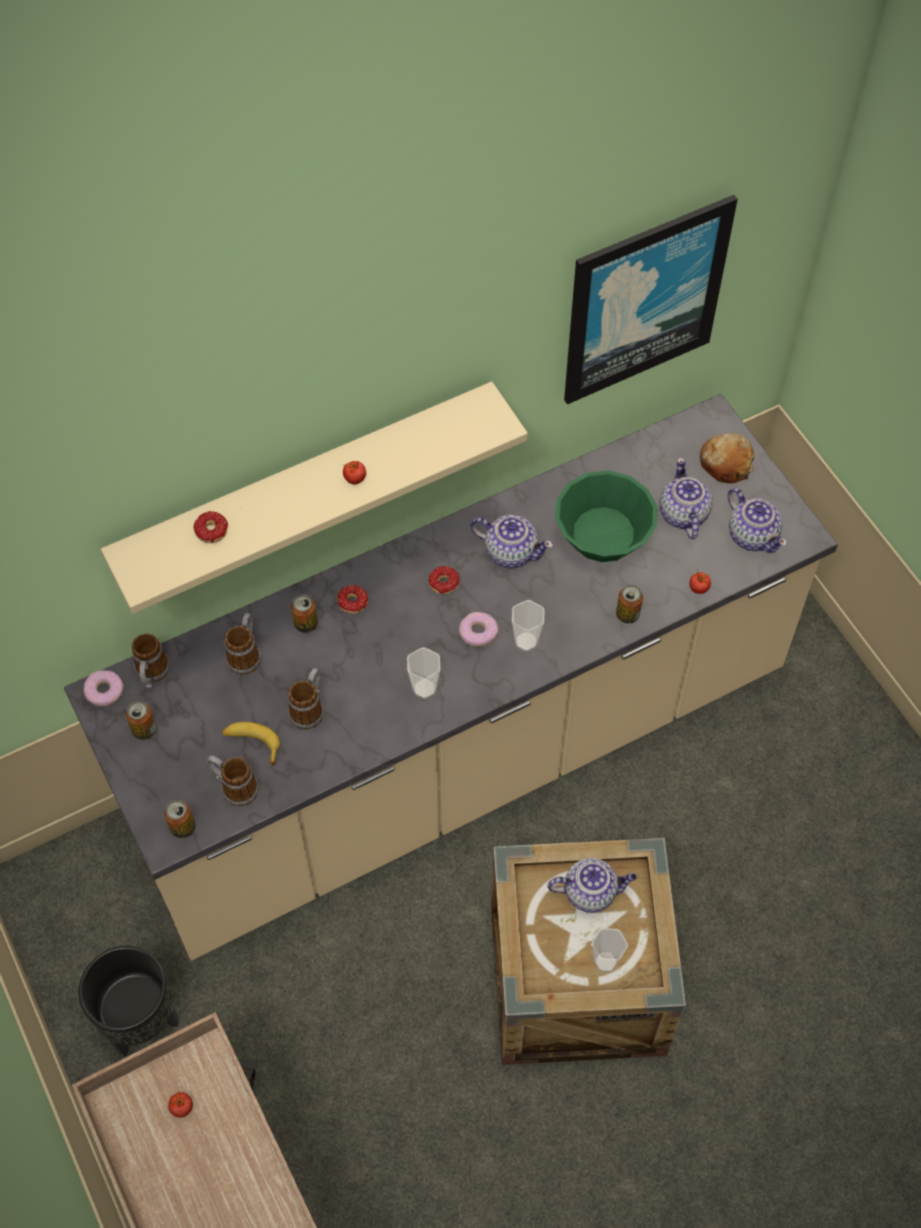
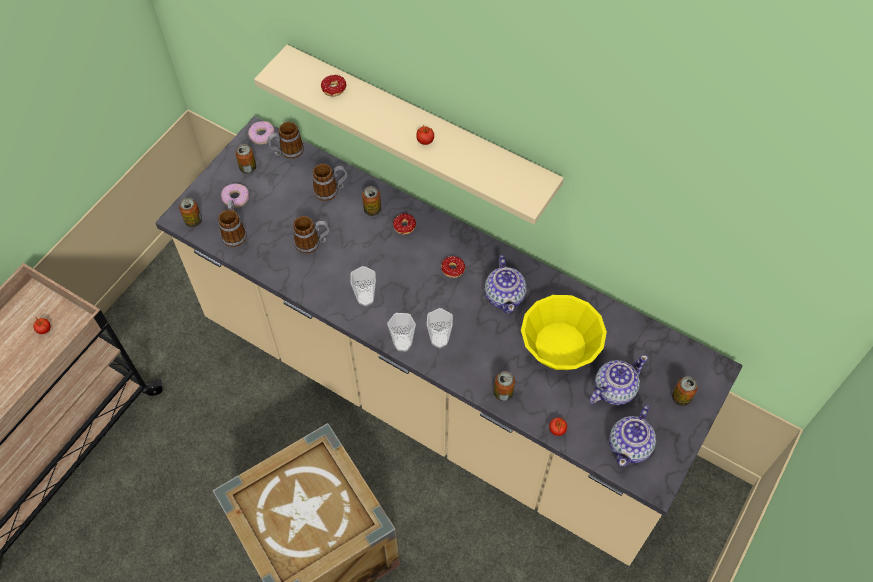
camera: 60 degrees right, 0 degrees up
(142, 1022) = (166, 317): black planter -> none
(252, 743) = (270, 225): banana -> none
(478, 632) = (428, 308): donut -> donut (236, 198)
(591, 892) = (329, 501): teapot -> none
(602, 533) = (559, 345): green bowl -> yellow bowl
(605, 961) = (283, 535): cup -> cup (402, 344)
(643, 299) = (700, 227): picture -> none
(726, 463) = (681, 398): bread -> can

